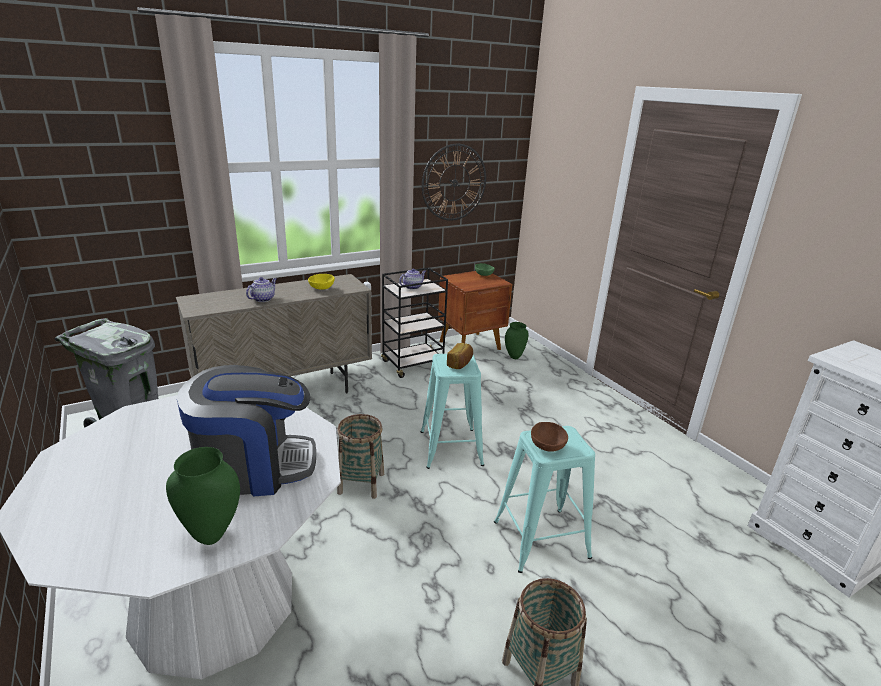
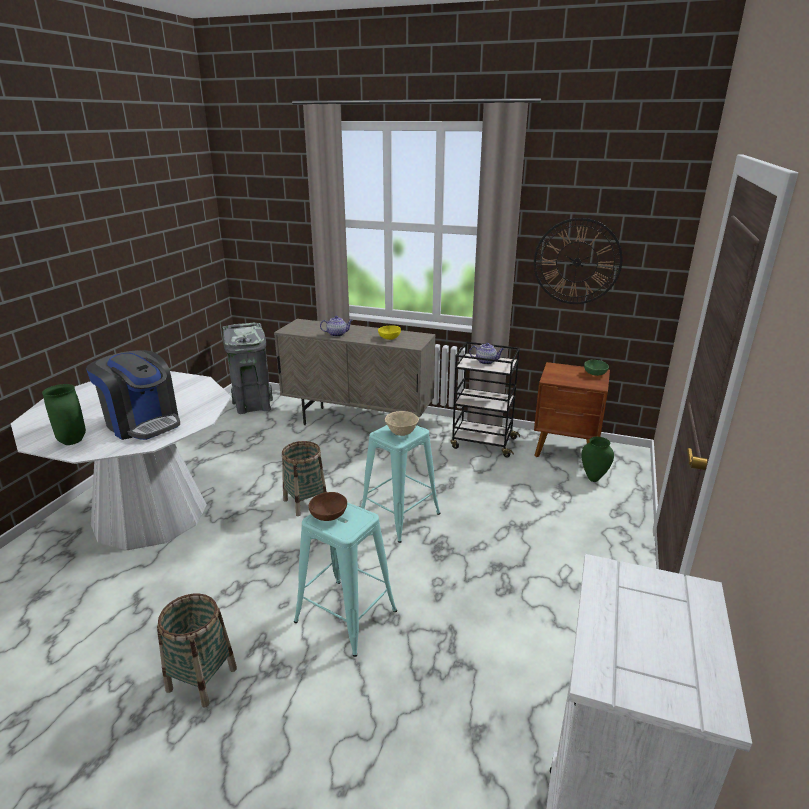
camera: 50 degrees right, 0 degrees up
(460, 364) = (401, 433): bread -> beige bowl

